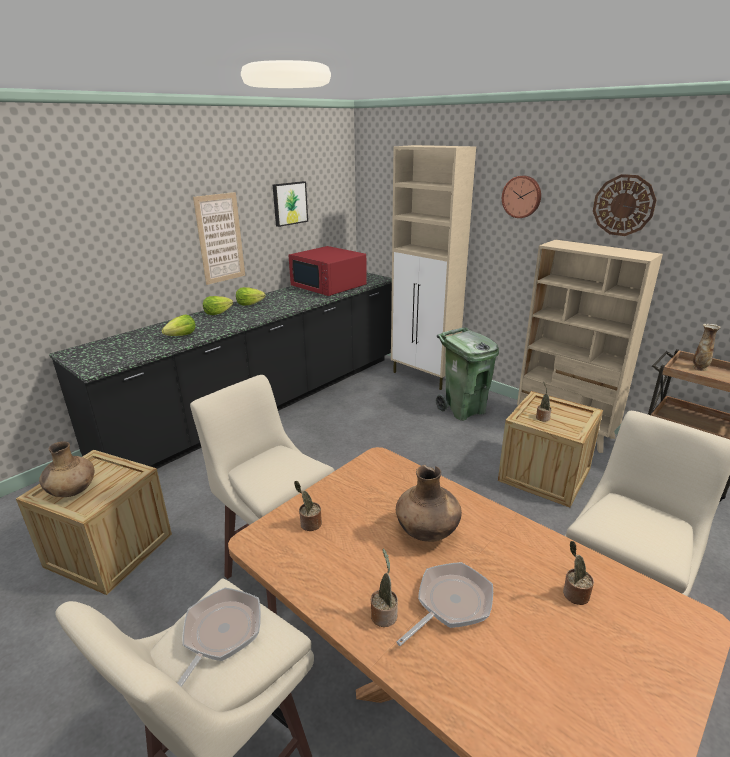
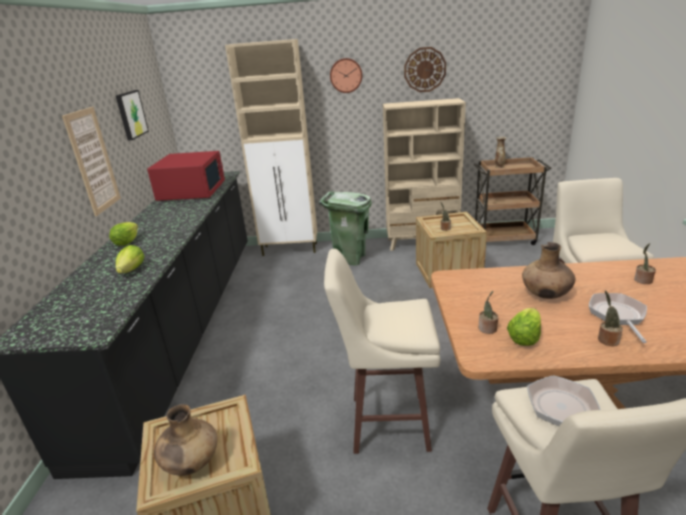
camera: 40 degrees left, 0 degrees up
(249, 304) = (144, 225): lettuce -> lettuce (524, 337)
(329, 286) = (192, 191): red microwave -> red microwave turned 90 degrees counterclockwise

